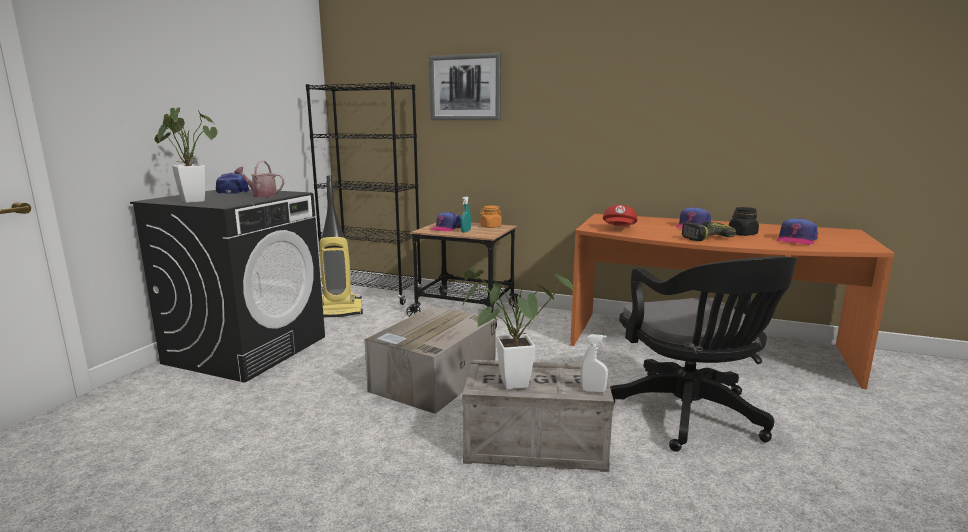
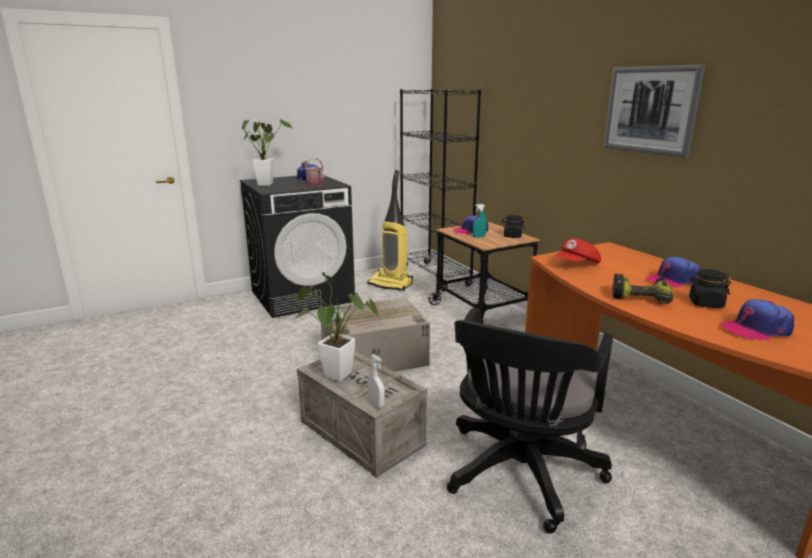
camera: 40 degrees right, 5 degrees up
(465, 88) = (518, 94): picture -> picture (650, 110)
(490, 226) = (512, 236): orange jar -> black jar

